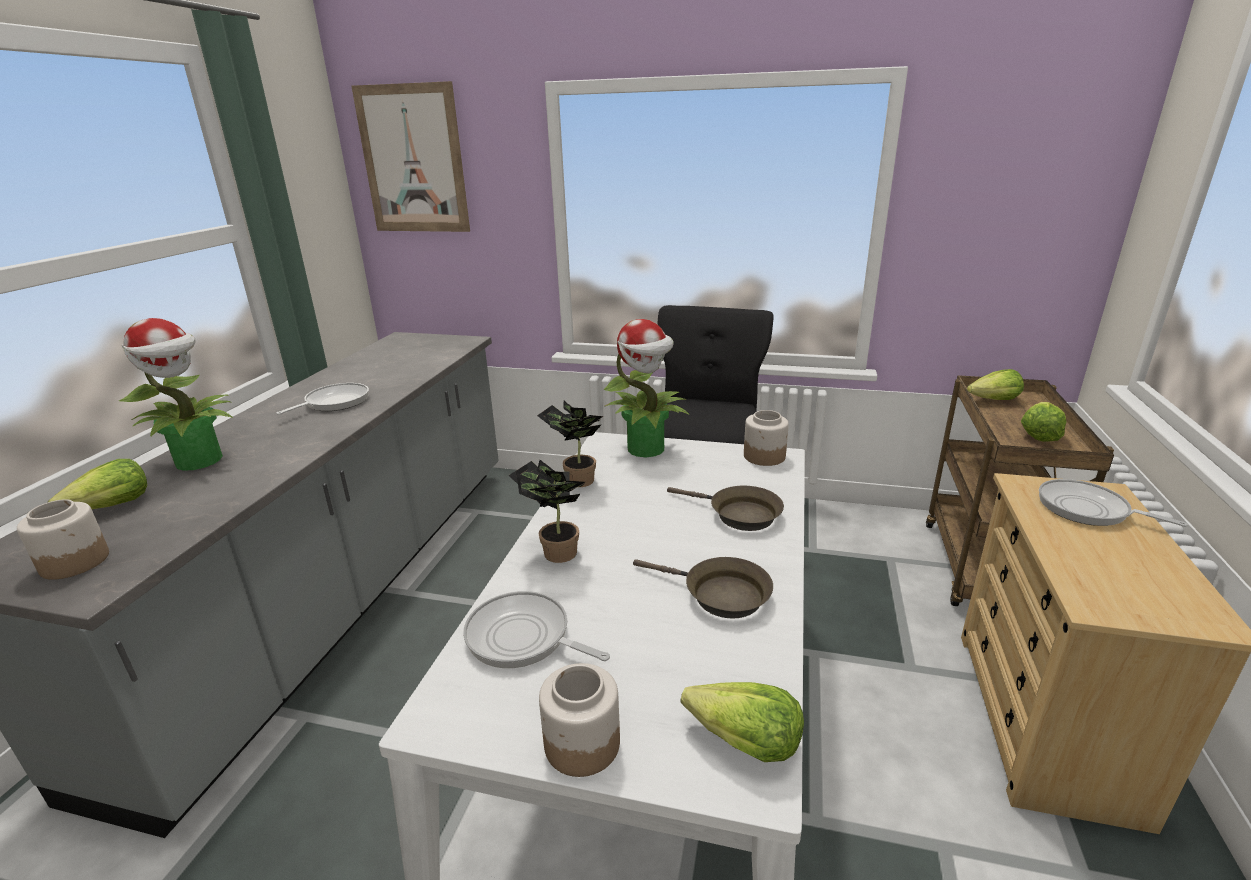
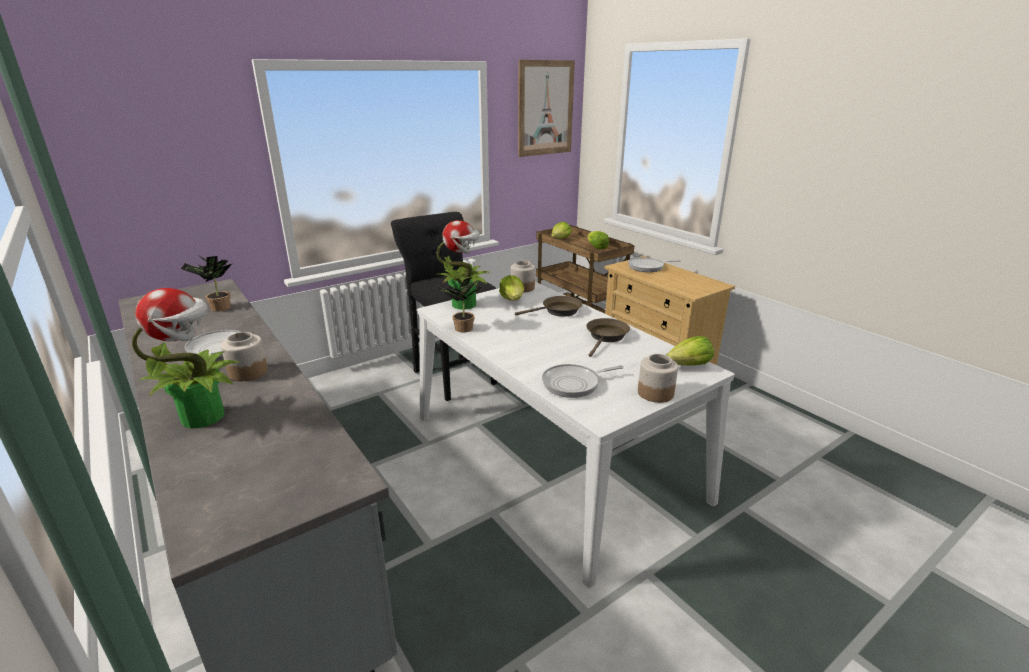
camera: 50 degrees left, 0 degrees up
(75, 562) = (288, 486): jar -> jar (248, 372)
(112, 507) = (214, 463): lettuce -> lettuce (513, 299)
(413, 160) = (115, 128): picture -> picture (545, 108)
(555, 552) = (519, 356): potted plant -> potted plant (217, 308)
(719, 595) = (606, 337): brown frying pan -> brown frying pan turned 45 degrees counterclockwise

